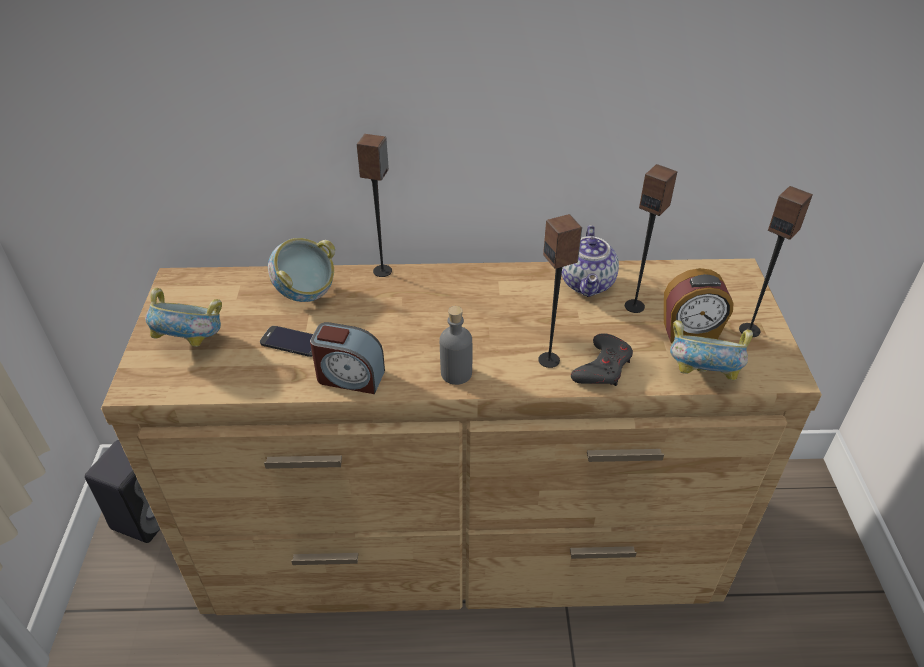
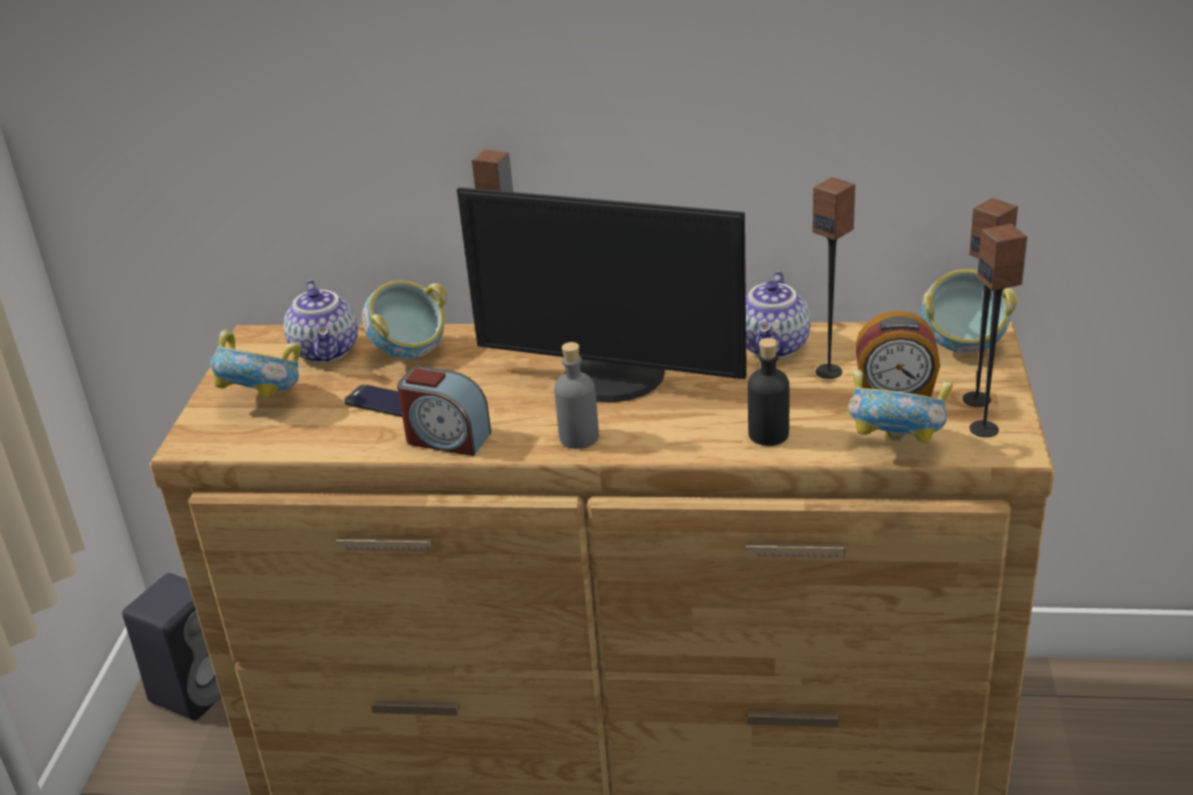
camera: 10 degrees right, 10 degrees down
(238, 292) = (327, 351): none -> teapot
(471, 315) = (612, 378): none -> monitor
(549, 360) = (701, 426): speaker -> speaker (984, 429)
(603, 366) = (768, 434): grey game controller -> black bottle
(726, 282) = (962, 347): none -> bowl

